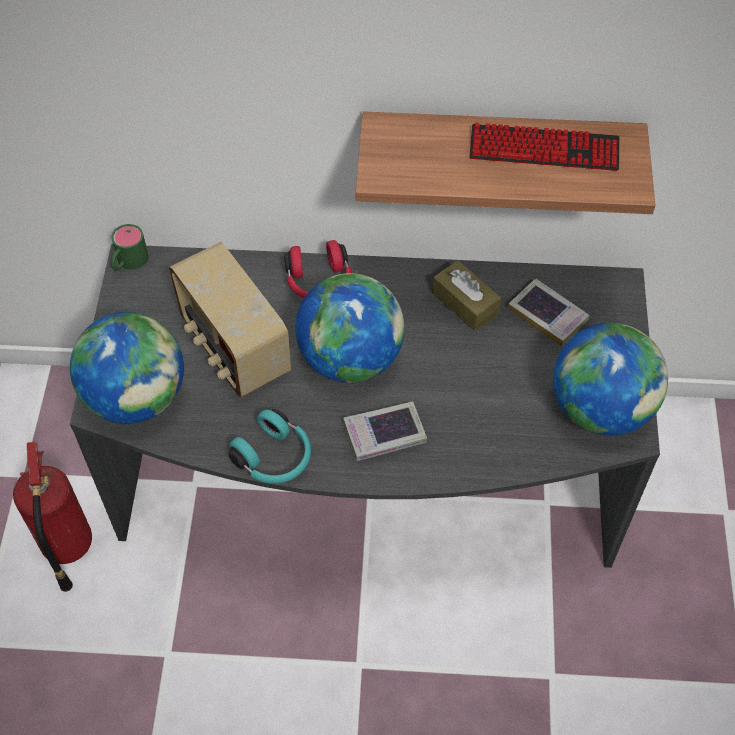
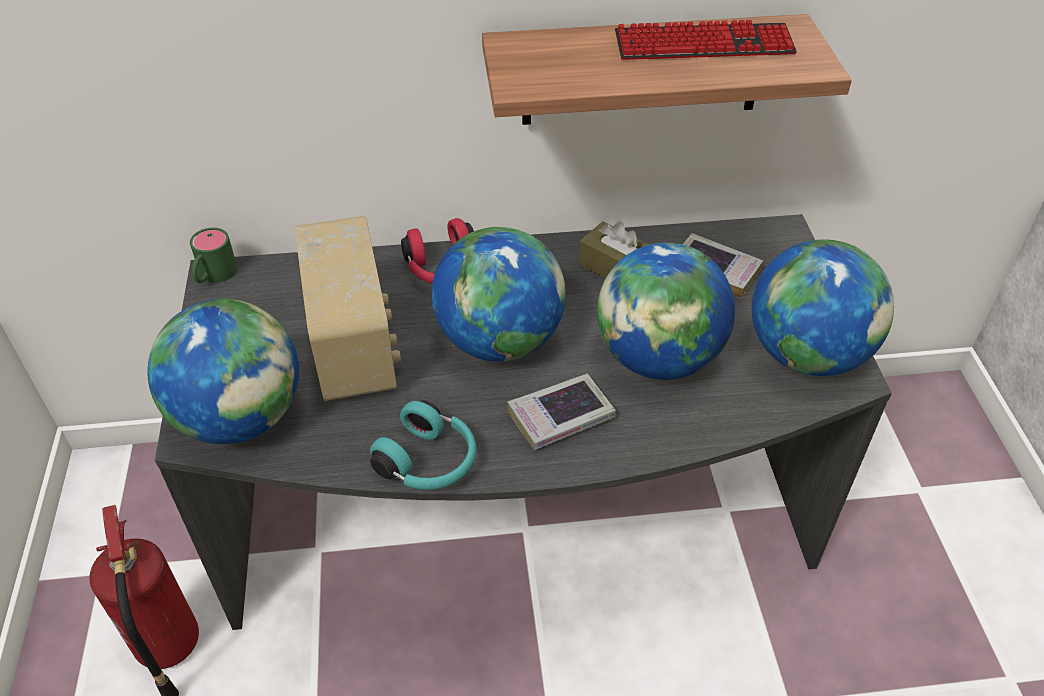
camera: 10 degrees left, 10 degrees down
(233, 347) = (355, 347): radio -> radio turned 150 degrees counterclockwise
(476, 394) = (658, 358): none -> globe

